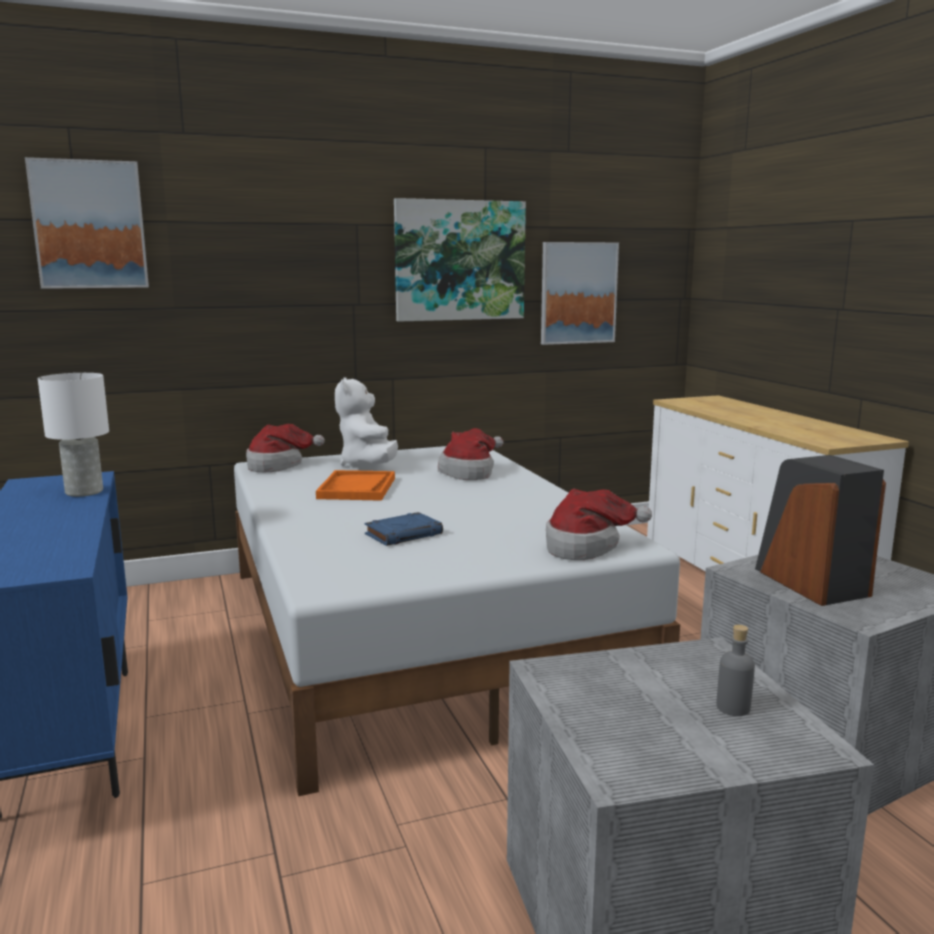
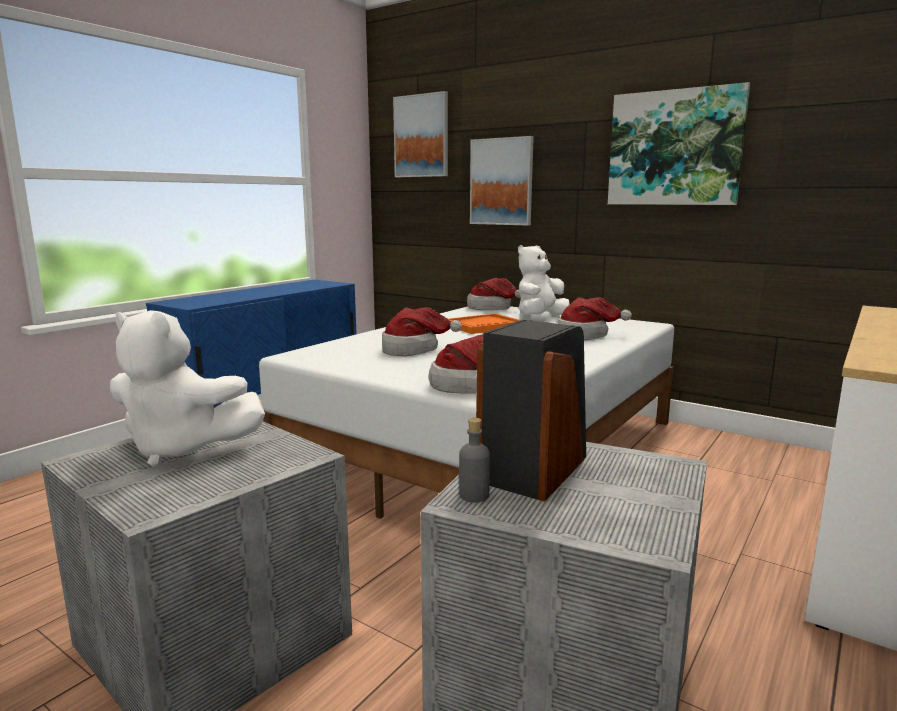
camera: 55 degrees right, 0 degrees up
(85, 491) = (311, 287): white table lamp -> none
(404, 534) = (414, 349): blue book -> hat
(578, 293) = (814, 179): picture -> picture (501, 182)
(636, 708) = (182, 449): none -> white plush toy
(733, 707) = (204, 476): grey bottle -> grey bottle (474, 495)

